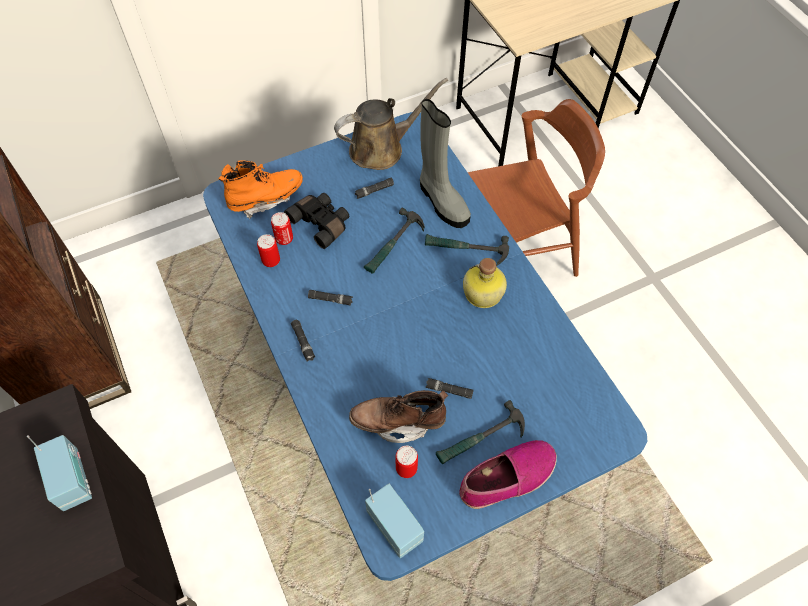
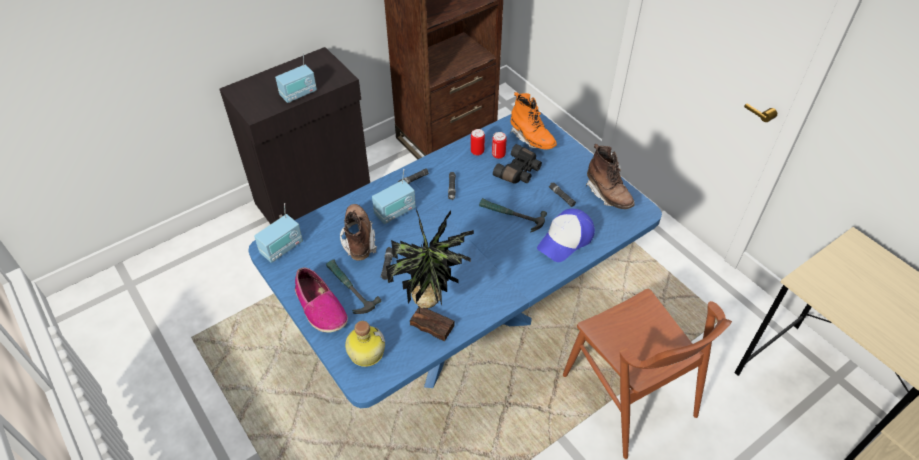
camera: 80 degrees right, 10 degrees down
(358, 371) = (395, 212): none -> radio
(381, 148) = (608, 194): brown watering can -> brown boot
(406, 468) = (323, 249): can -> none
(442, 201) = (565, 240): grey boot -> cap
(466, 249) = (520, 261): hammer -> none
(482, 294) = (478, 277): bottle -> bottle (365, 352)
(544, 351) = (432, 323): none -> potted plant

